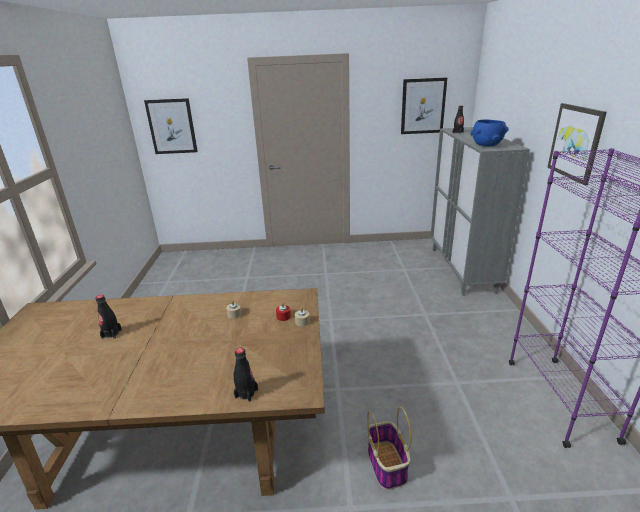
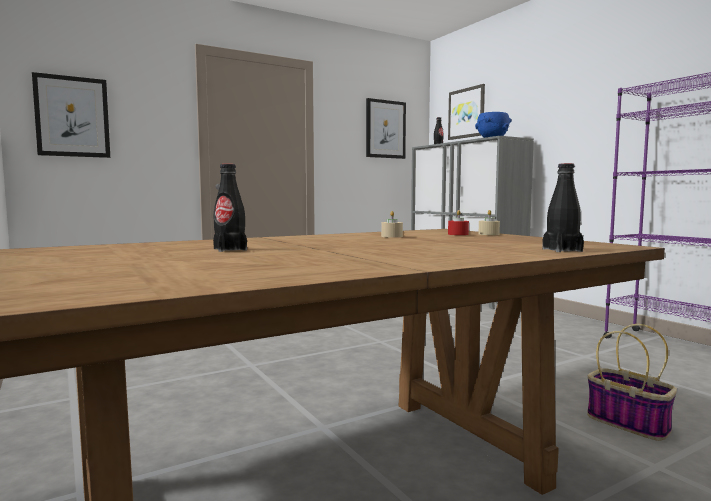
camera: 30 degrees left, 20 degrees down
(576, 142) = (594, 111): picture -> picture (466, 113)

